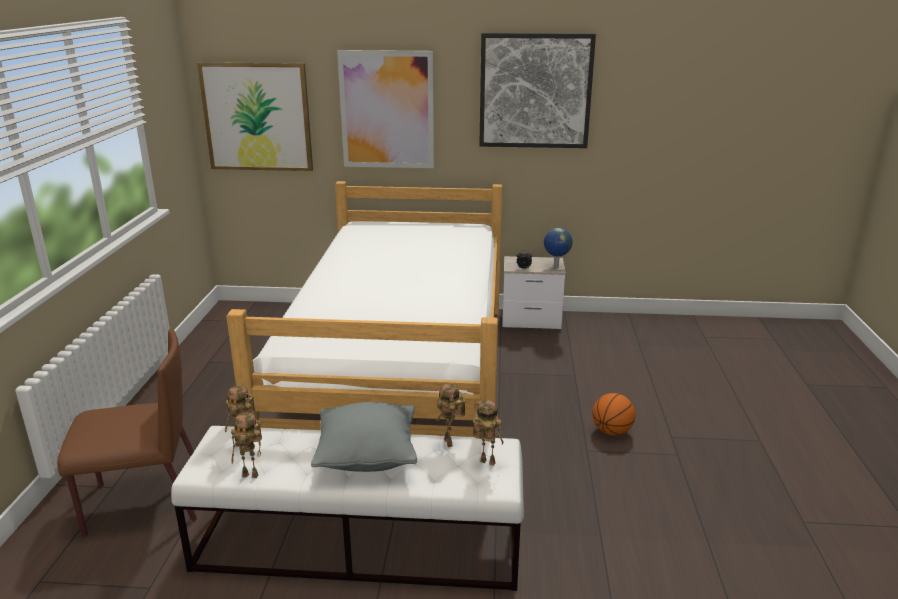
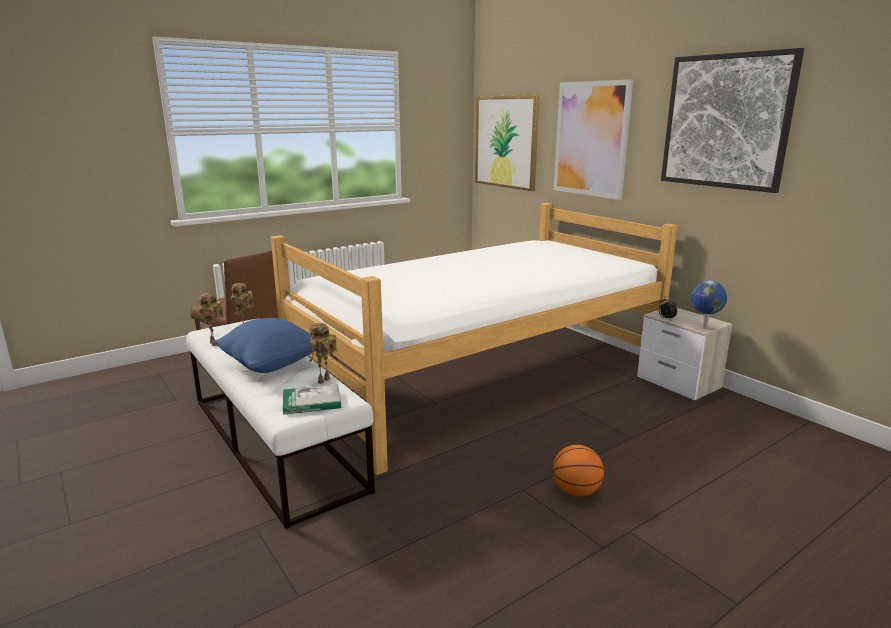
camera: 50 degrees right, 5 degrees down
(367, 457) = (271, 364): grey pillow -> blue pillow
(485, 463) = (312, 402): toy robot -> book

